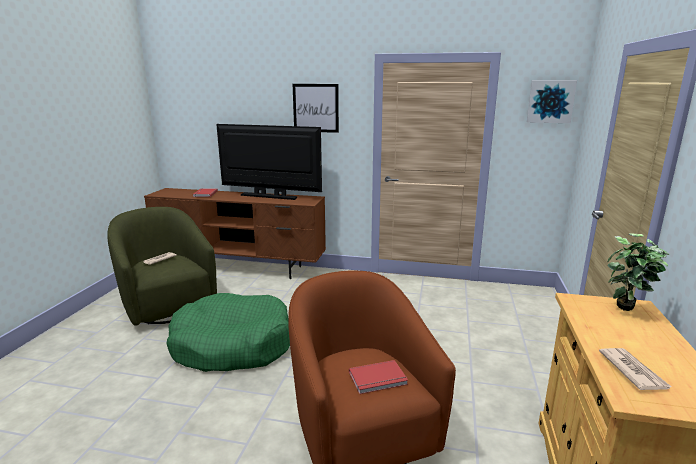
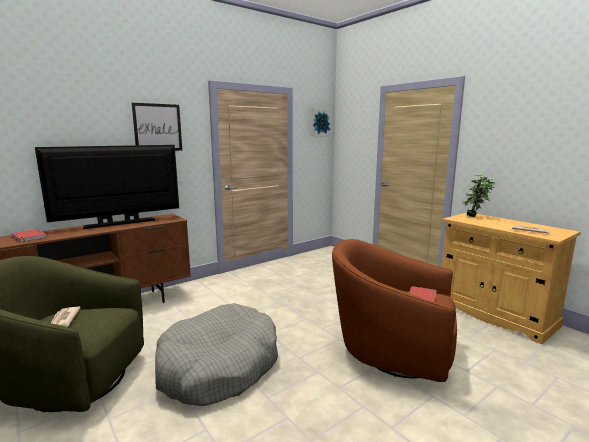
camera: 50 degrees left, 5 degrees down
(232, 345) = (218, 366): green dog bed -> grey dog bed

